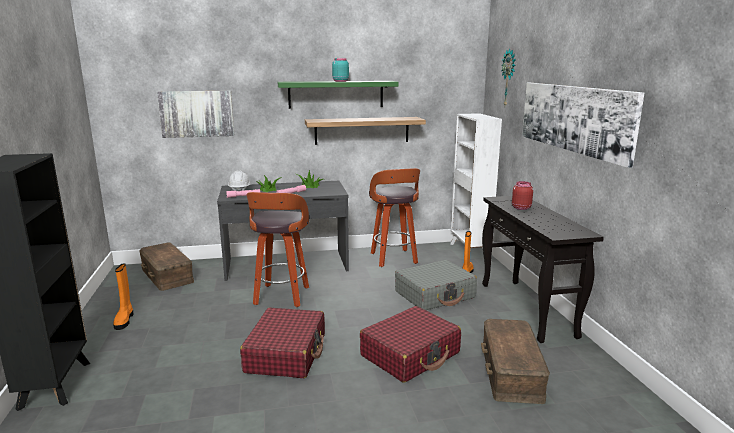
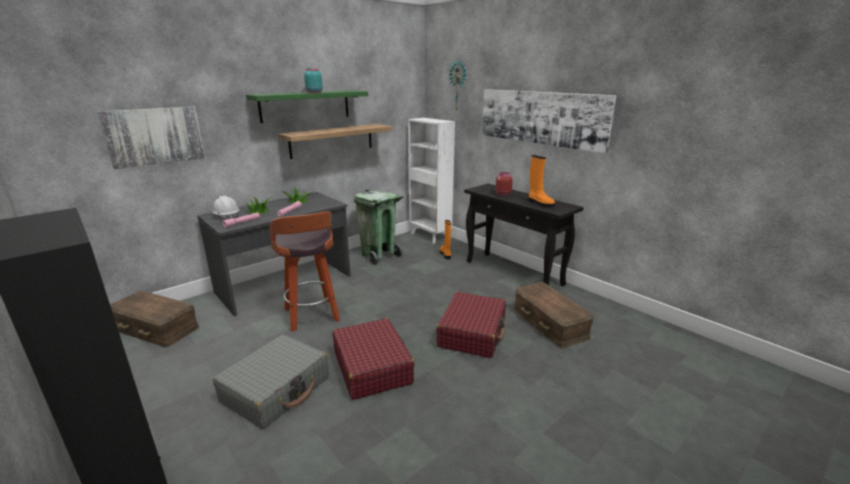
camera: 30 degrees left, 5 degrees up
(124, 320) = (154, 393): orange boot -> orange boot (540, 203)
(394, 259) = (379, 256): stool -> green trash can
(435, 295) = (441, 278): grey suitcase -> grey suitcase (276, 389)

